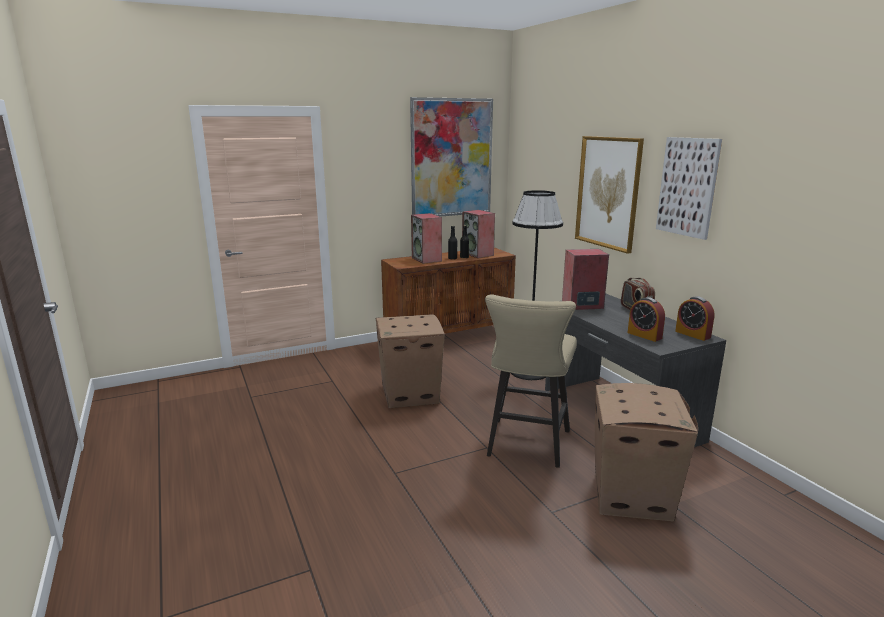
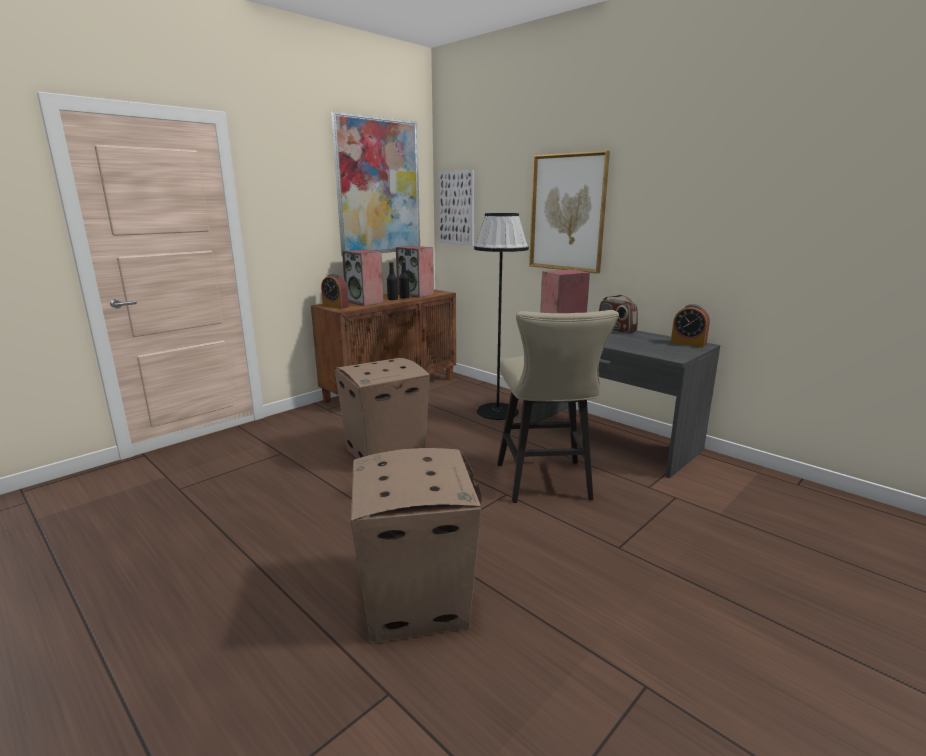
camera: 20 degrees left, 0 degrees up
(632, 495) = (678, 513): cardboard box -> cardboard box (416, 600)
(644, 335) = (649, 349): alarm clock -> alarm clock (335, 306)
(687, 187) = (666, 196): picture -> picture (457, 208)

